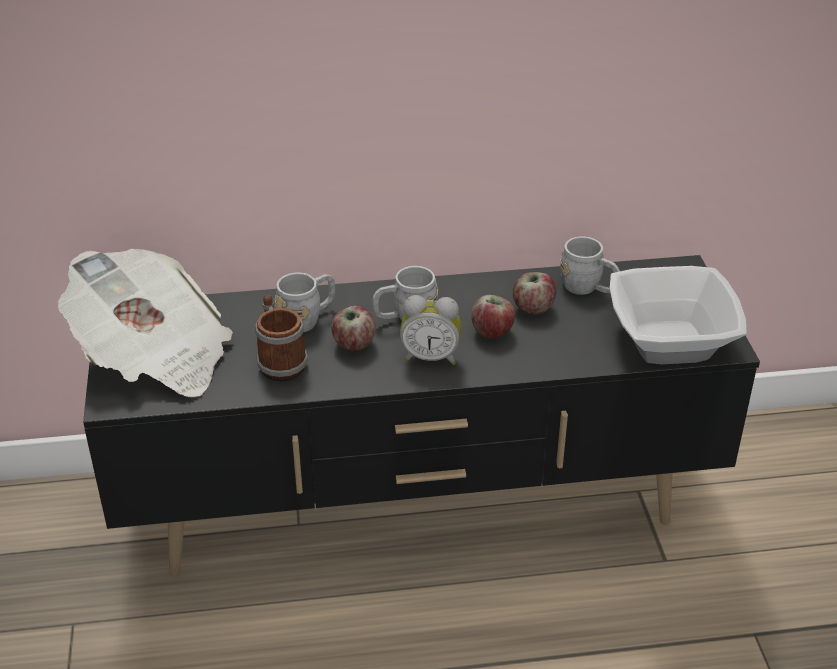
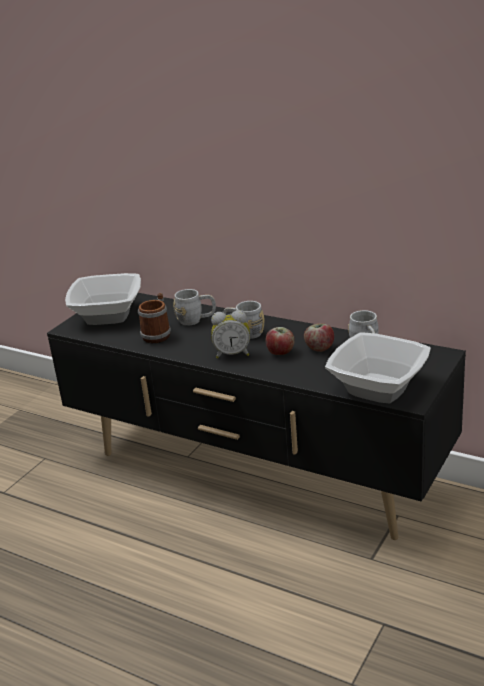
camera: 40 degrees right, 10 degrees down
(154, 356) = (108, 316): newspaper -> bowl
(353, 344) = (202, 337): apple -> none
(430, 357) = (232, 354): alarm clock -> alarm clock turned 45 degrees counterclockwise

